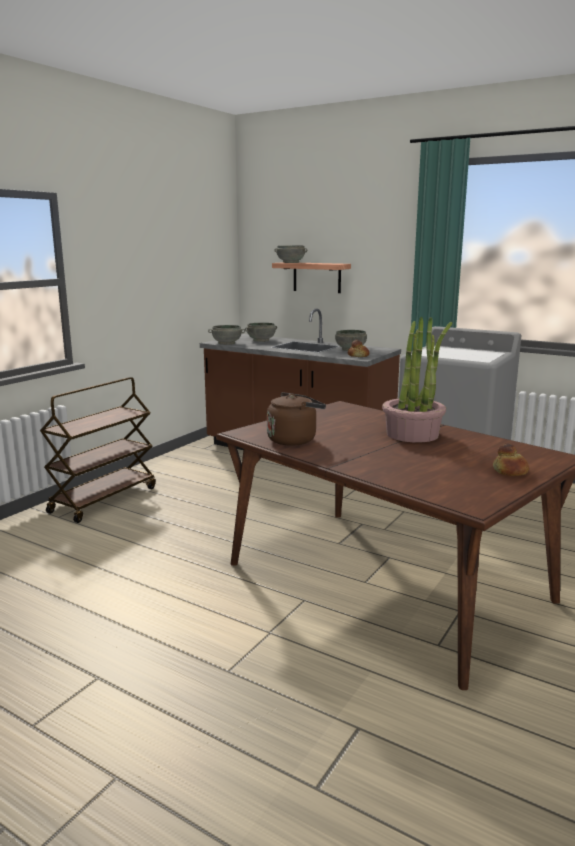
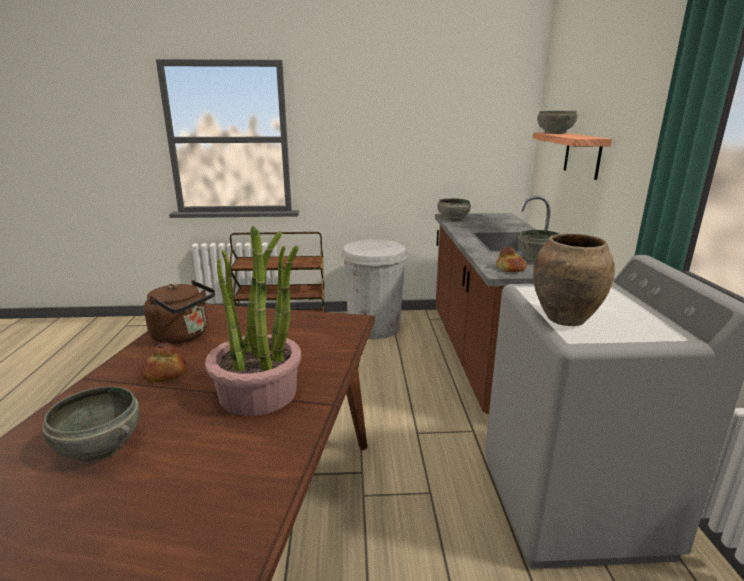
camera: 55 degrees right, 5 degrees up
(179, 468) = (374, 327): none -> white trash can
(261, 340) = (495, 223): grey bowl -> grey bowl (98, 447)
(464, 357) = (566, 319): none -> brown vase
(510, 471) = (100, 527): bread -> bread (164, 374)

